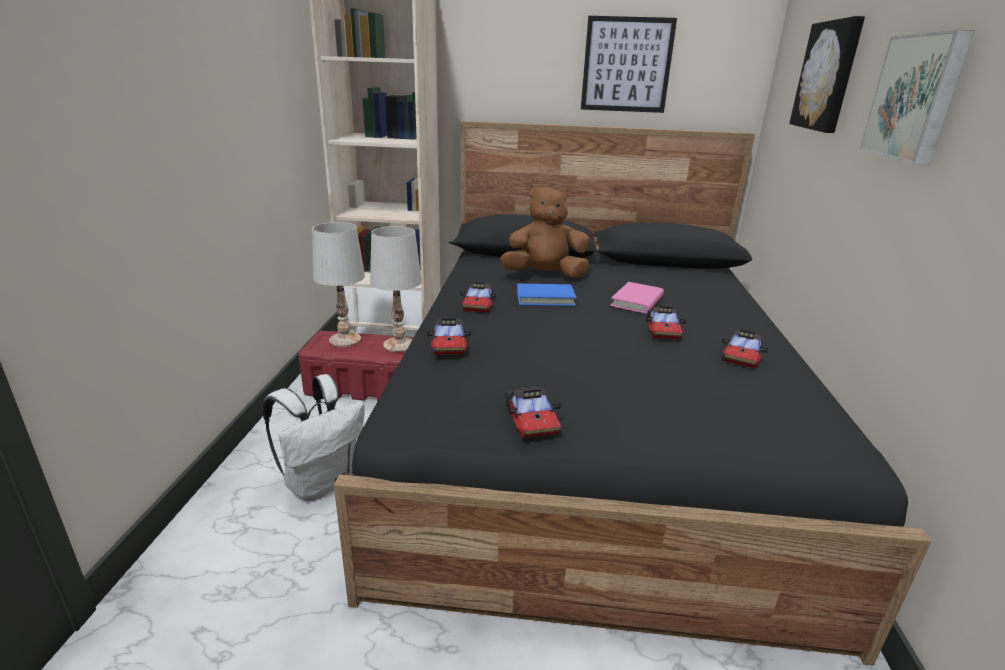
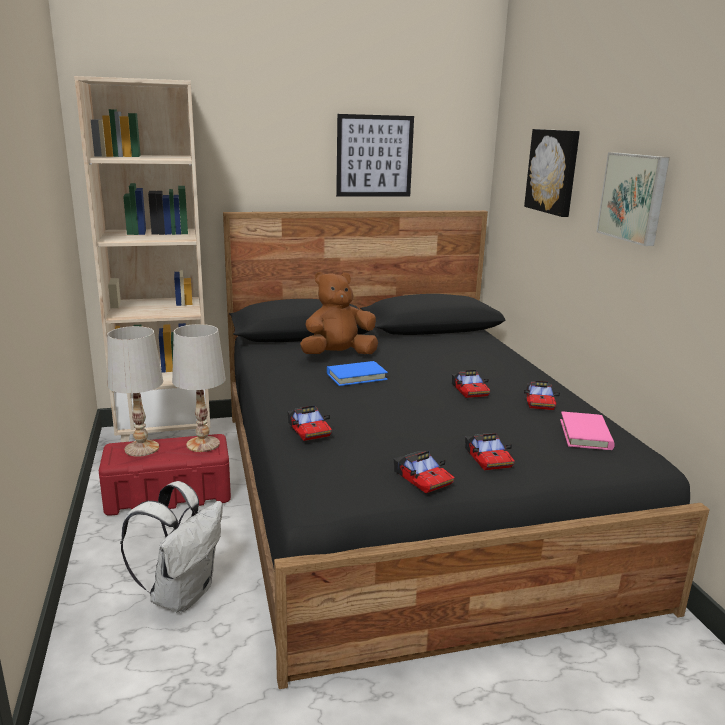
camera: 20 degrees left, 5 degrees down
(478, 304) = (301, 390): toy car -> toy car (488, 458)
(637, 301) = (433, 368): pink book -> pink book (585, 434)

